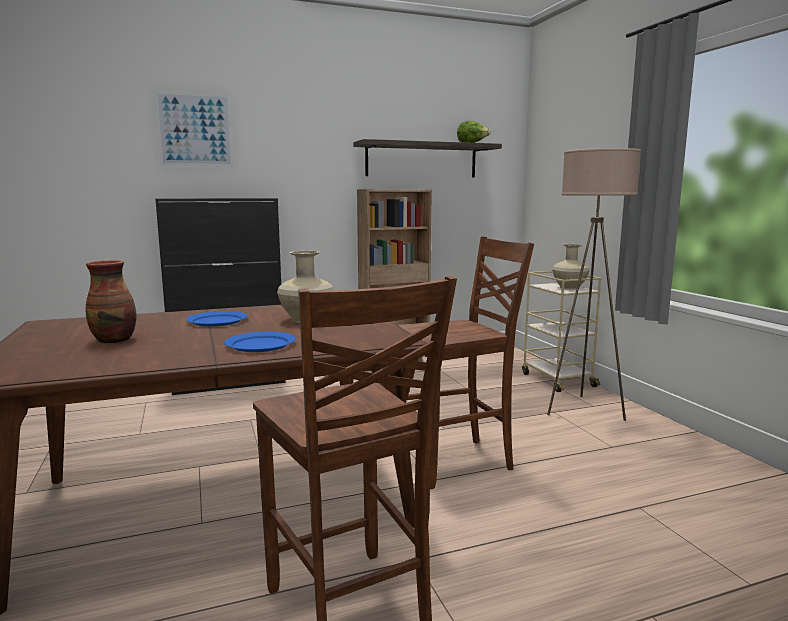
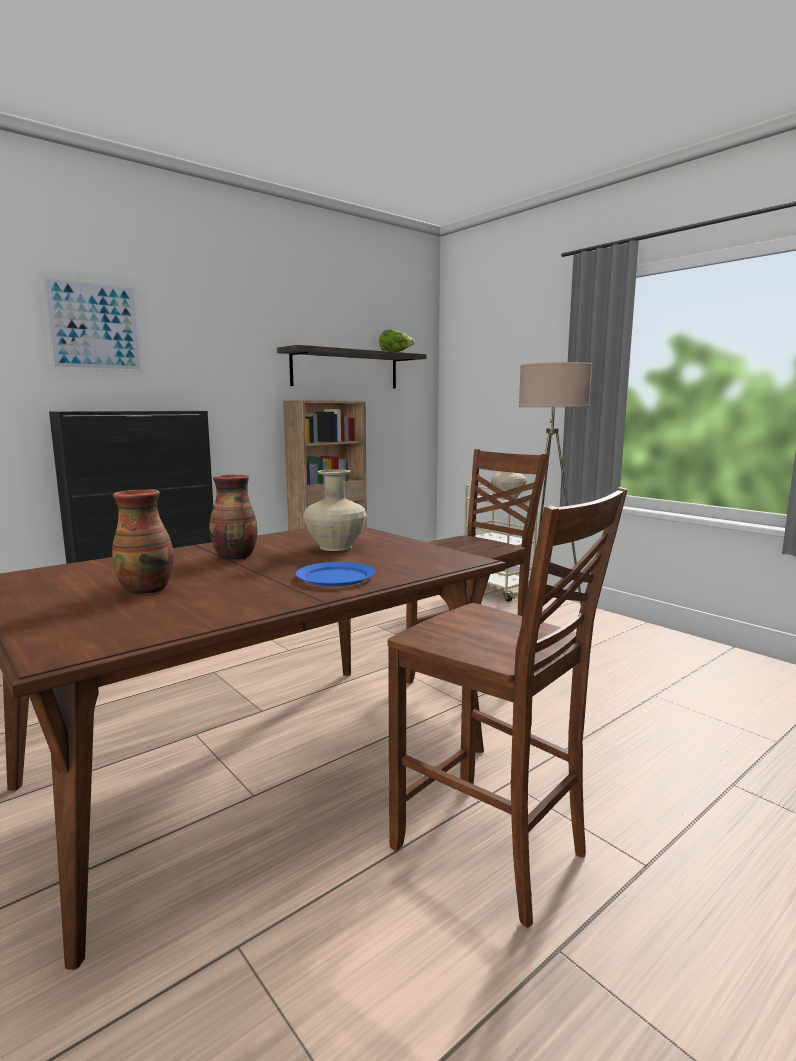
camera: 20 degrees left, 0 degrees up
(217, 321) = (235, 557): blue plate -> vase

